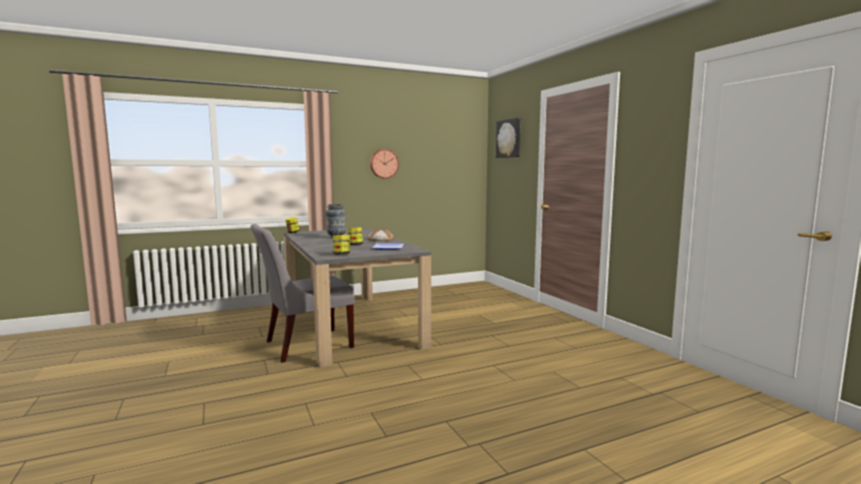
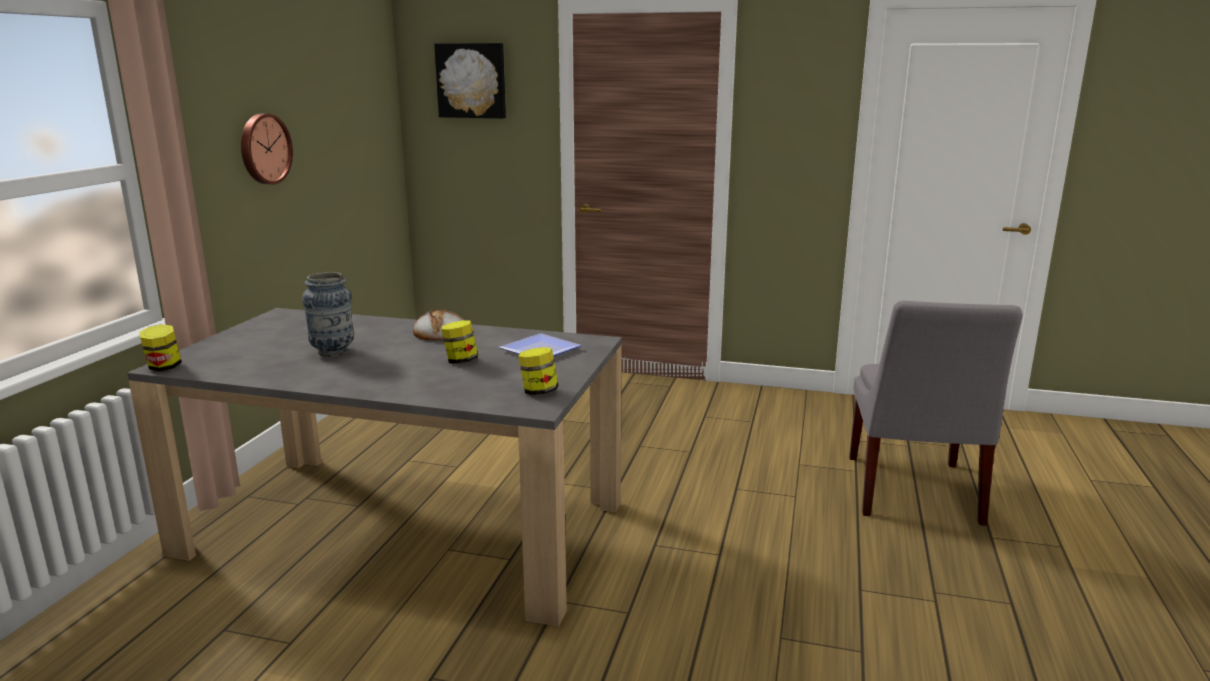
camera: 50 degrees left, 10 degrees up
(304, 345) = (428, 607): grey chair -> grey chair (912, 492)

